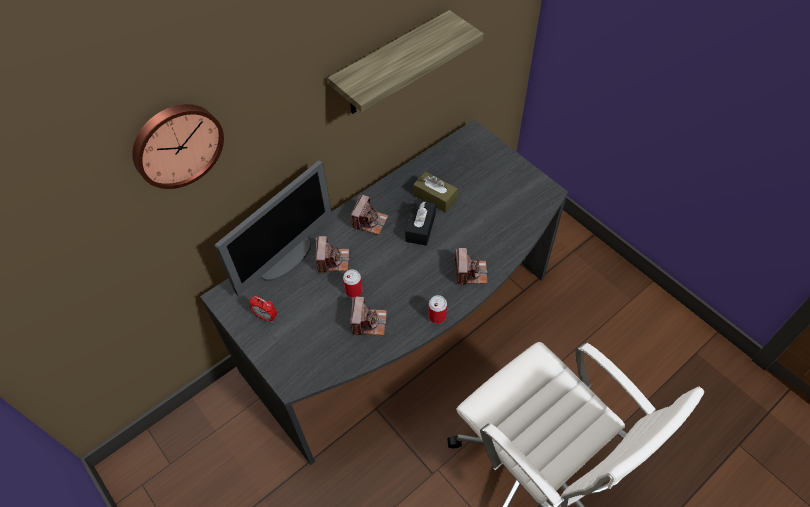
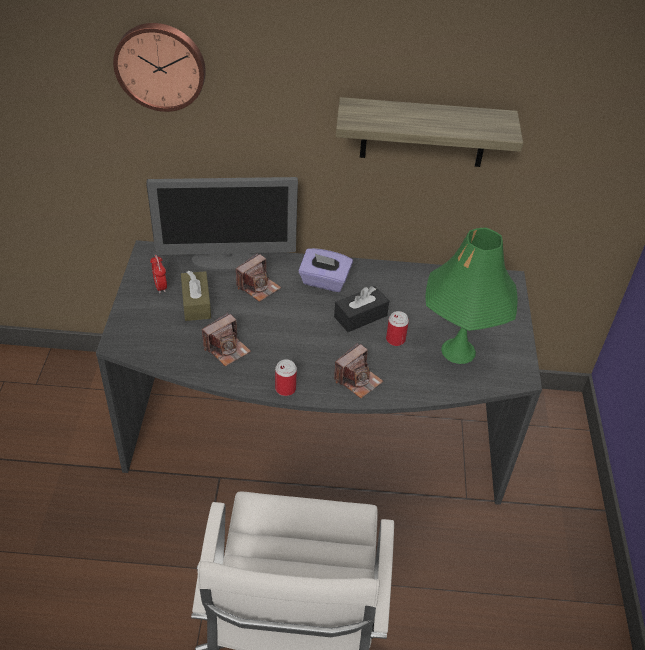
camera: 40 degrees right, 10 degrees down
(354, 290) = (245, 319): can -> can (395, 339)
(369, 221) = (324, 281): camera -> purple tissue box
(435, 197) = (404, 304): brown tissue box -> brown tissue box (196, 303)
(500, 204) = (458, 350): none -> green table lamp

